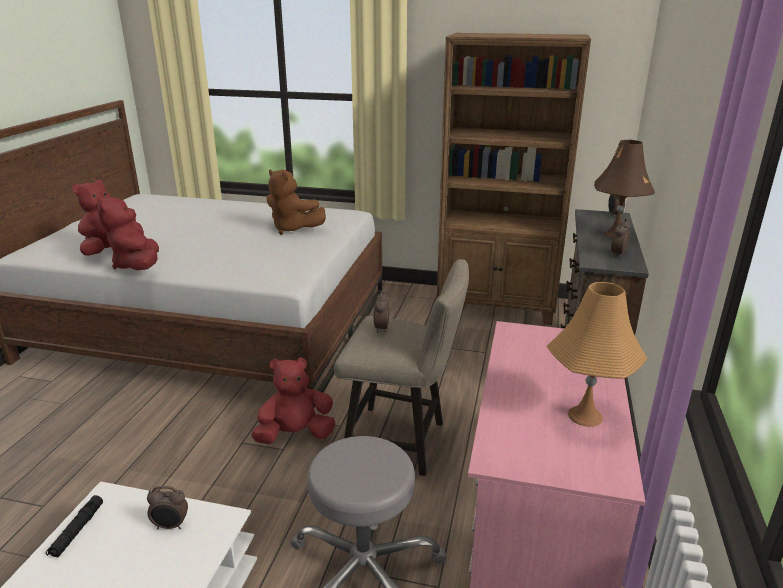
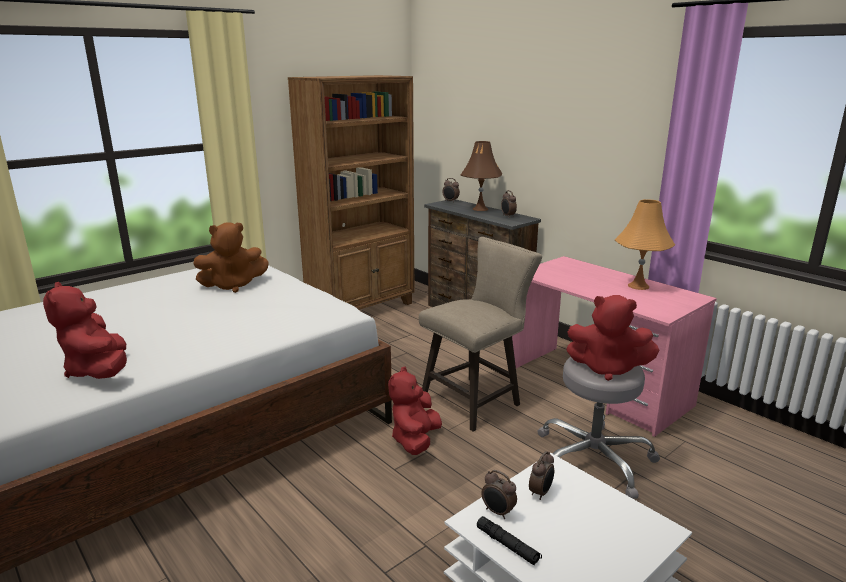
camera: 55 degrees left, 5 degrees down
(137, 266) = (178, 363): red plush toy -> red plush toy (607, 368)
(381, 328) = (460, 308): alarm clock -> alarm clock (498, 512)

